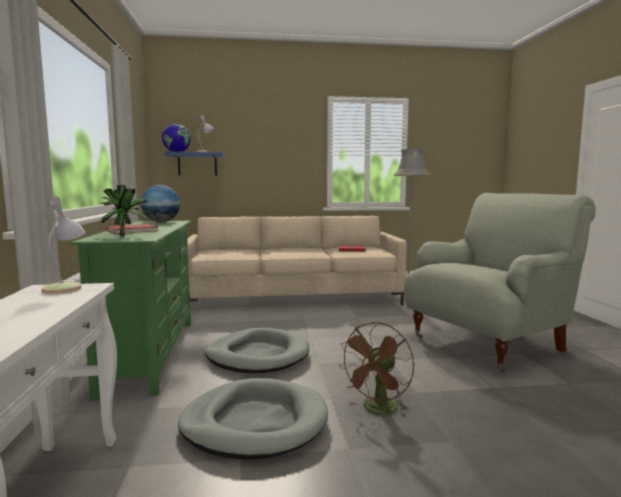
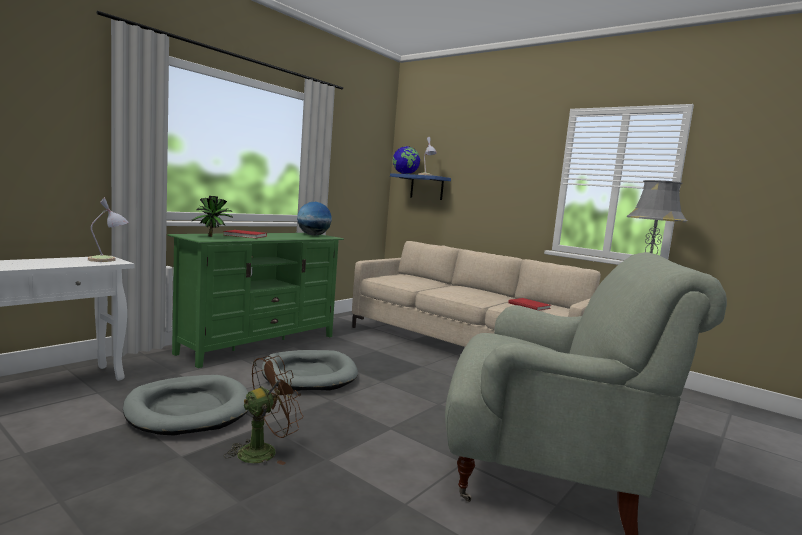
camera: 45 degrees right, 0 degrees up
(378, 411) = (264, 451): brown fan -> brown fan turned 150 degrees clockwise

